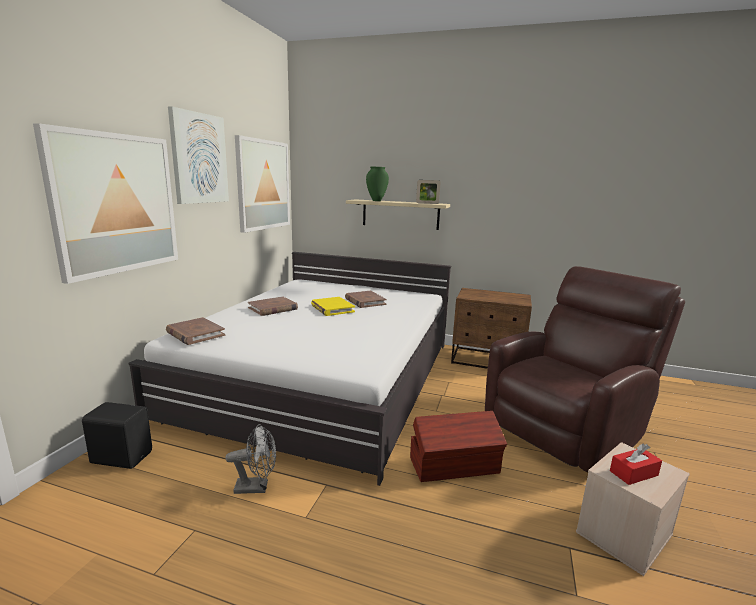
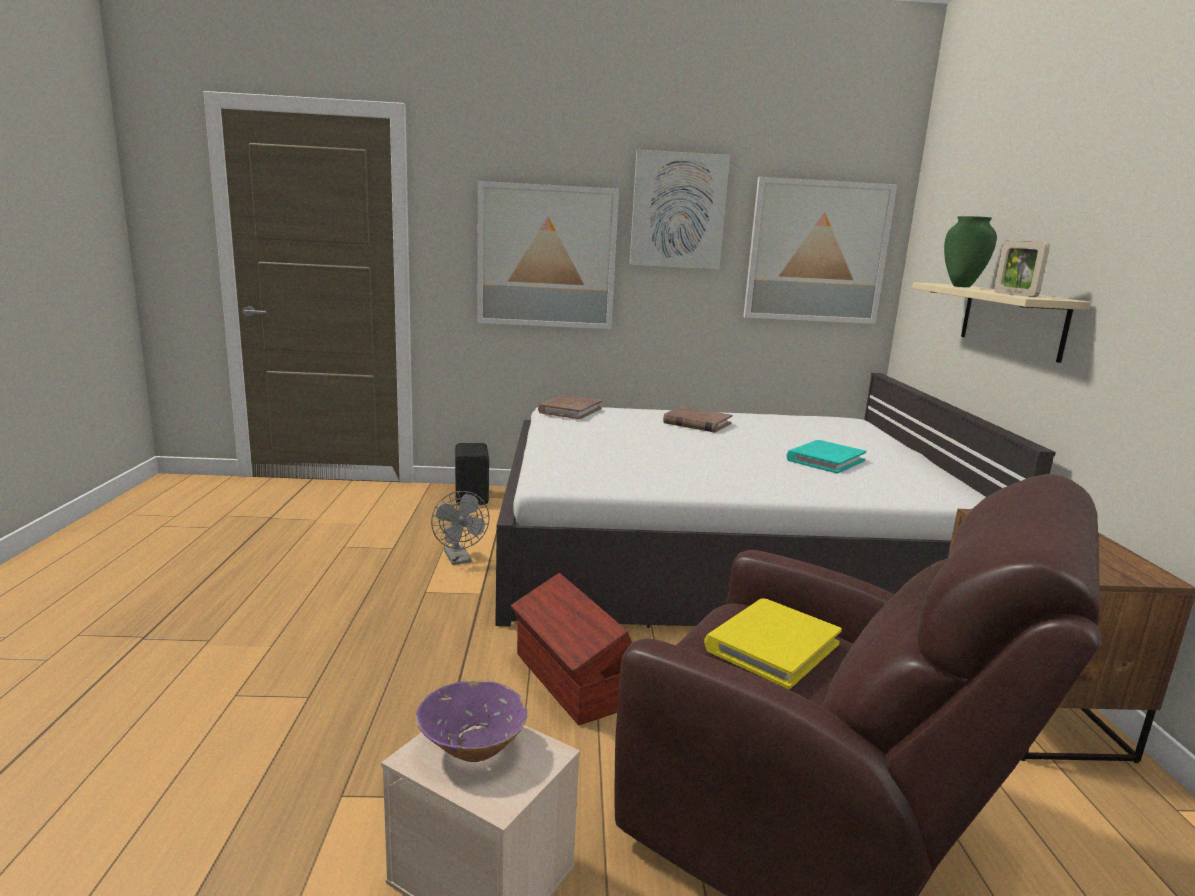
camera: 70 degrees right, 0 degrees up
(332, 308) = (750, 447): yellow book -> yellow book (772, 646)
(365, 301) = (825, 460): brown book -> turquoise book
(633, 473) = (473, 747): red tissue box -> purple bowl

